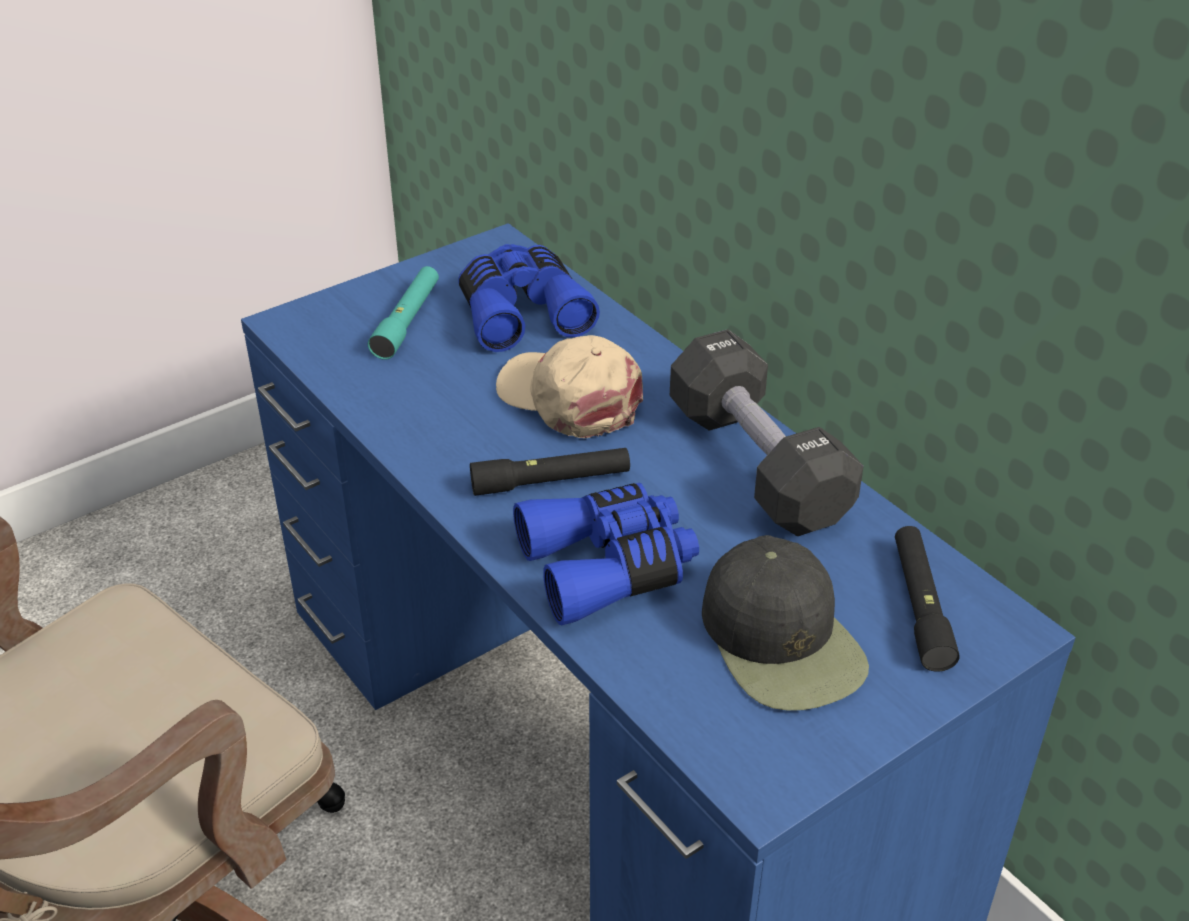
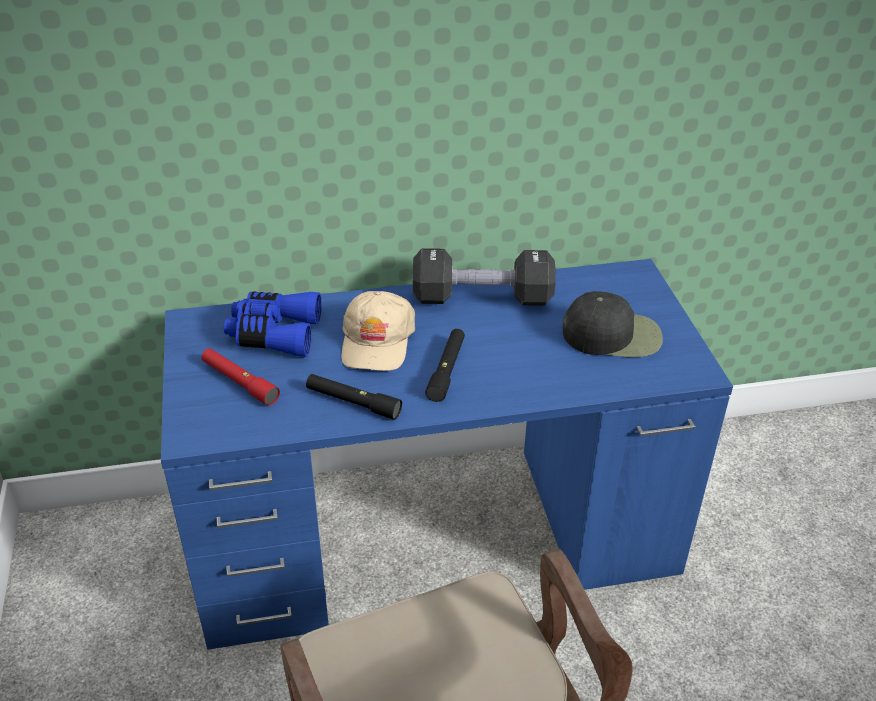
camera: 65 degrees left, 0 degrees up
(407, 321) = (240, 382): turquoise flashlight -> red flashlight
(570, 398) = (377, 341): beige cap -> beige cap turned 60 degrees counterclockwise
(608, 566) = (529, 371): blue binoculars -> none
(920, 606) = (612, 289): black flashlight -> black flashlight (353, 402)

